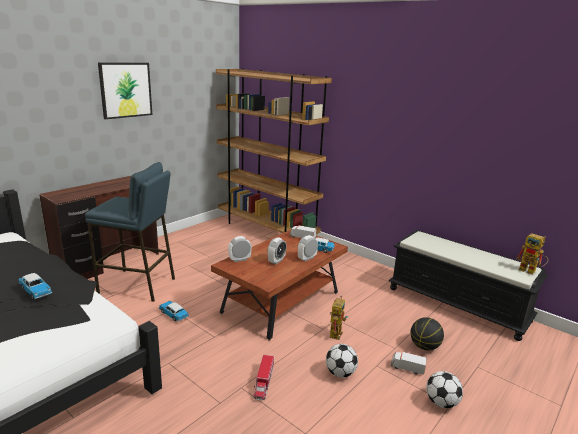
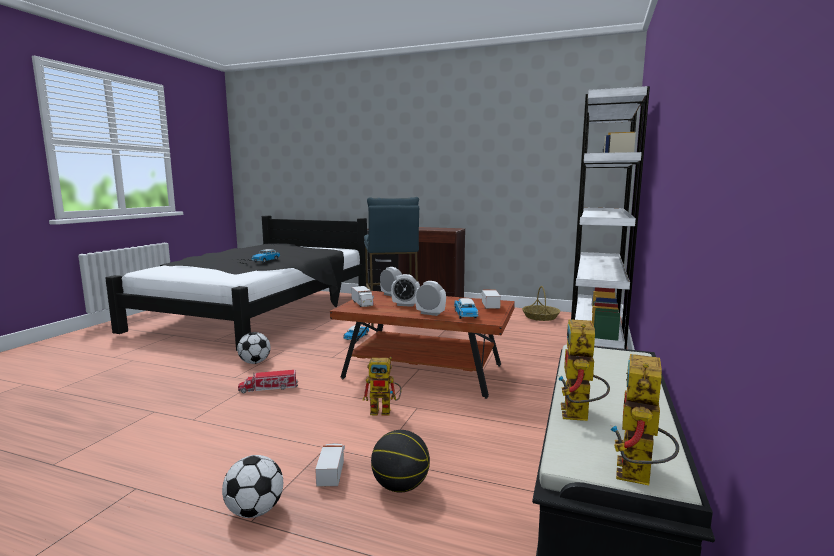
camera: 70 degrees right, 10 degrees down
(125, 90) = (469, 142): picture -> none
(212, 231) = (540, 317): none -> basket
(258, 275) = (362, 304): none -> toy truck
(266, 230) = (596, 336): brown bookcase -> white bookcase
(340, 373) = (299, 424): football -> football (255, 362)
(487, 265) = (579, 417): none -> toy robot

